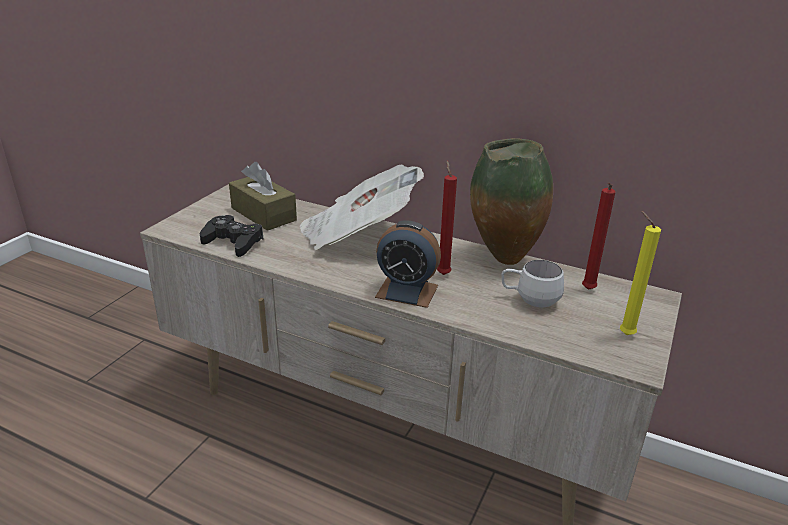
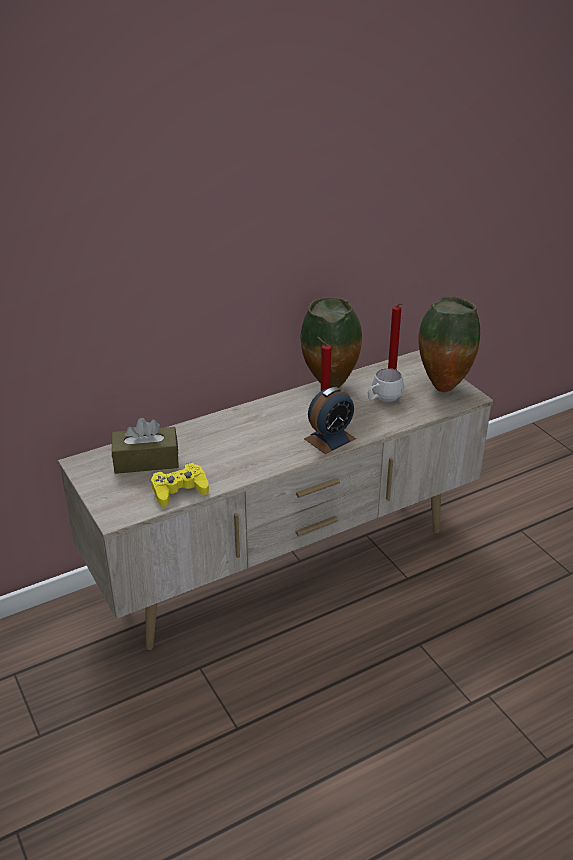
camera: 55 degrees left, 5 degrees up
(233, 242) = (179, 490): black game controller -> yellow game controller
(357, 235) = (232, 429): newspaper -> none
(624, 334) = (442, 386): yellow candle -> vase

